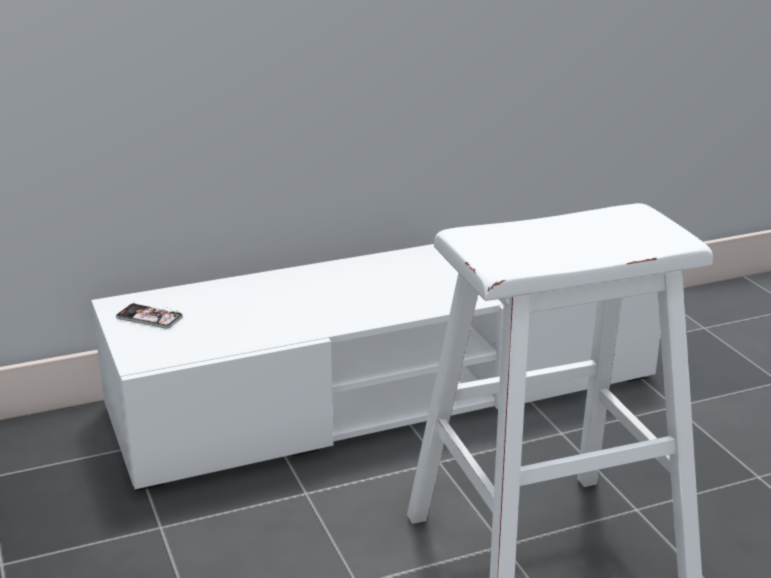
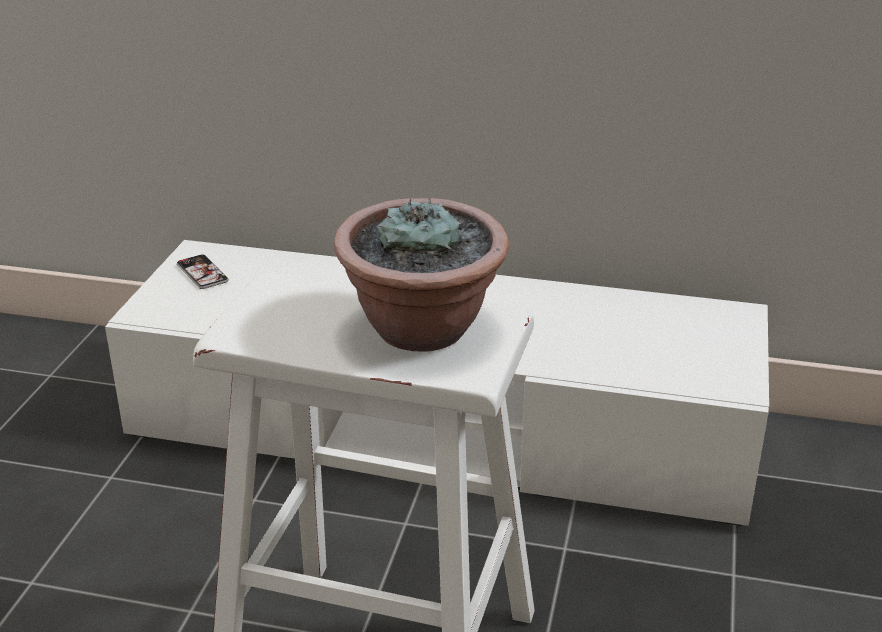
camera: 35 degrees right, 5 degrees up
(608, 229) = (423, 329): none -> potted plant

